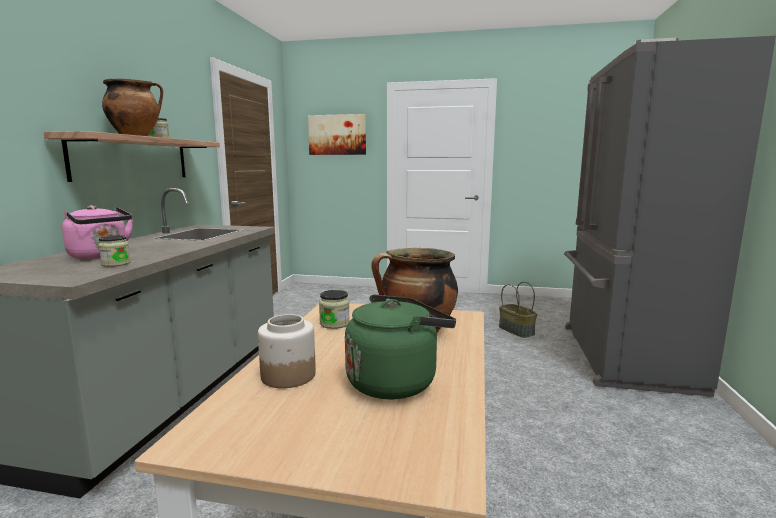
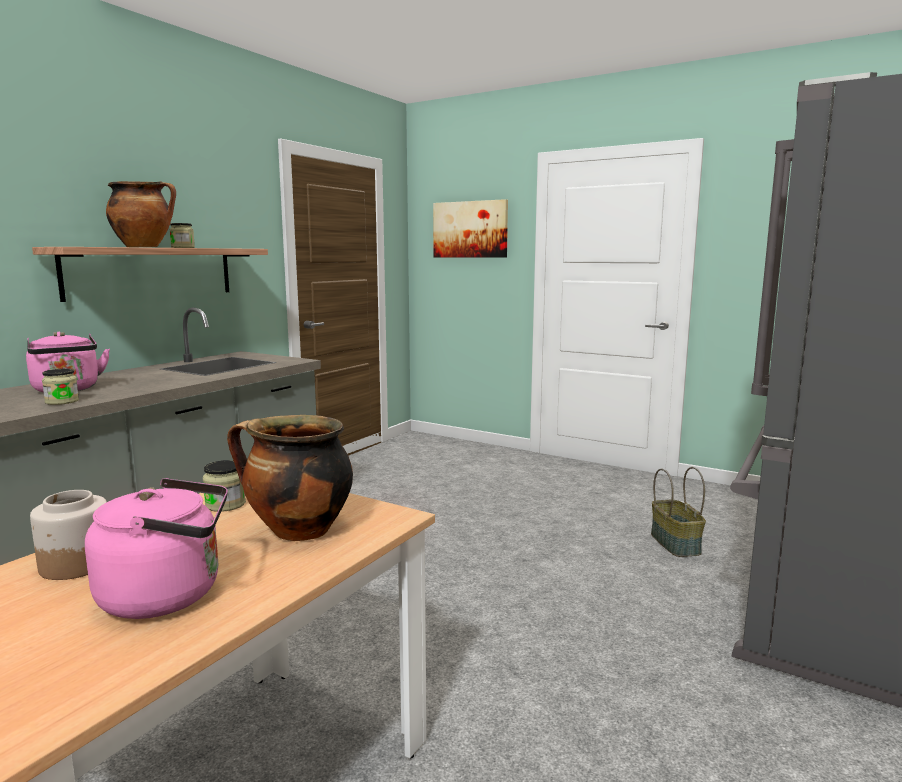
camera: 20 degrees right, 0 degrees up
(395, 381) = (169, 595): green kettle -> pink kettle

